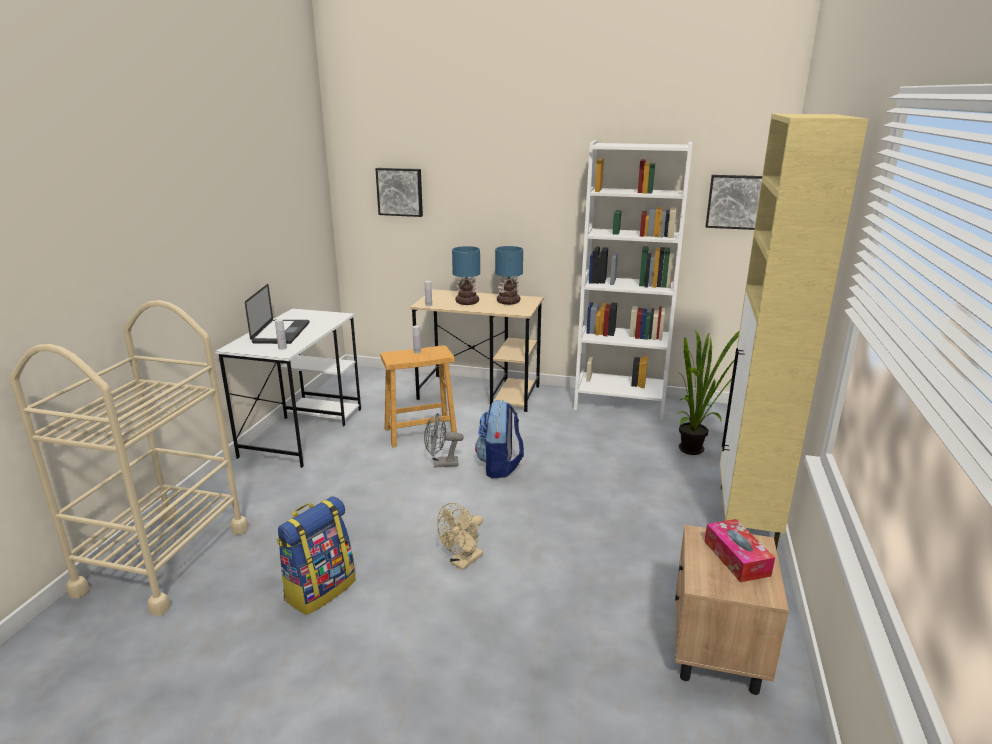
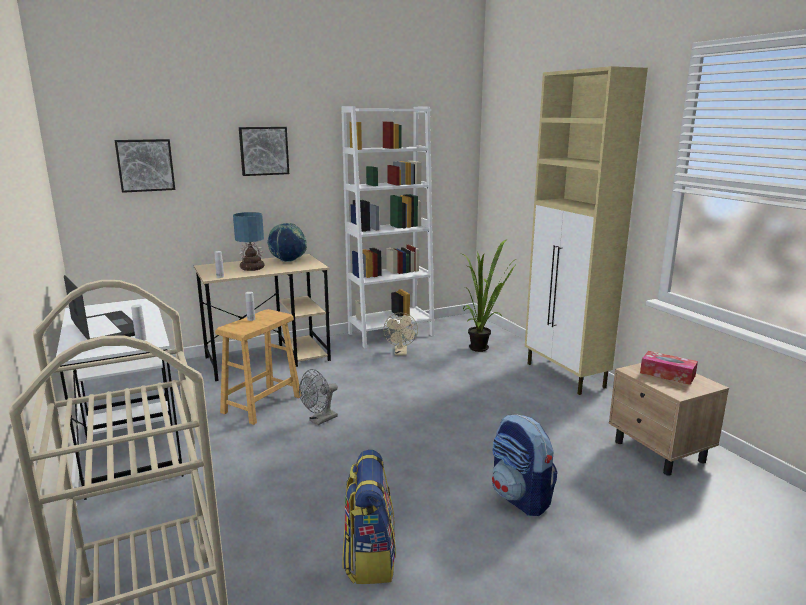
camera: 40 degrees left, 5 degrees down
(463, 562) = (448, 478): beige fan -> beige fan (401, 353)
(500, 466) = (370, 404): backpack -> backpack (520, 498)
(509, 301) = (288, 261): table lamp -> globe
(735, 201) = (448, 153): picture -> picture (263, 151)

